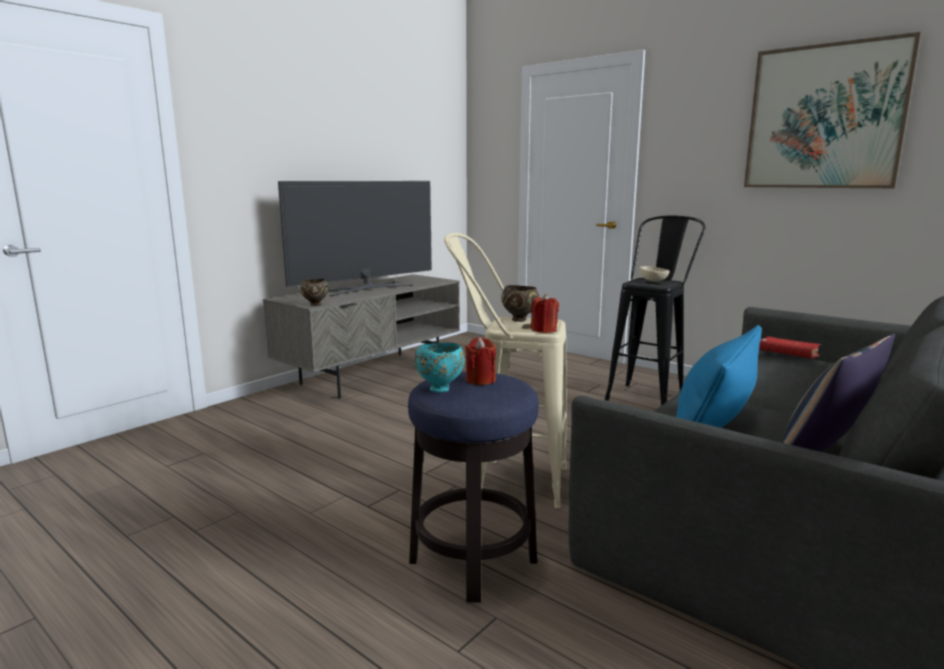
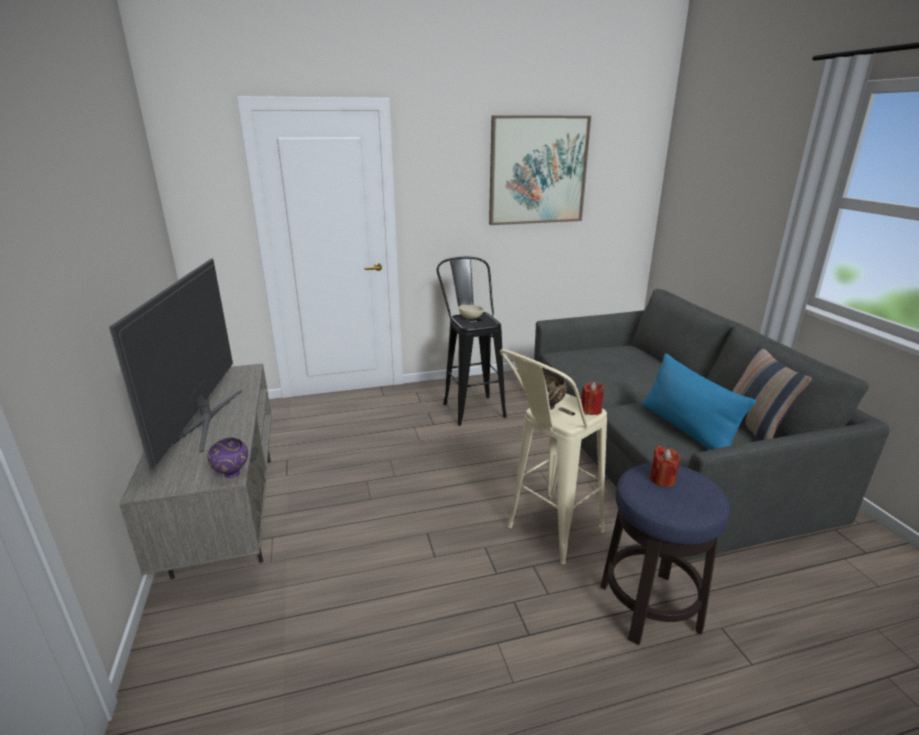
camera: 55 degrees left, 10 degrees up
(315, 305) = (232, 475): brown bowl -> purple bowl
(440, 389) = (675, 504): turquoise bowl -> none
(787, 355) = (586, 351): red book -> none

